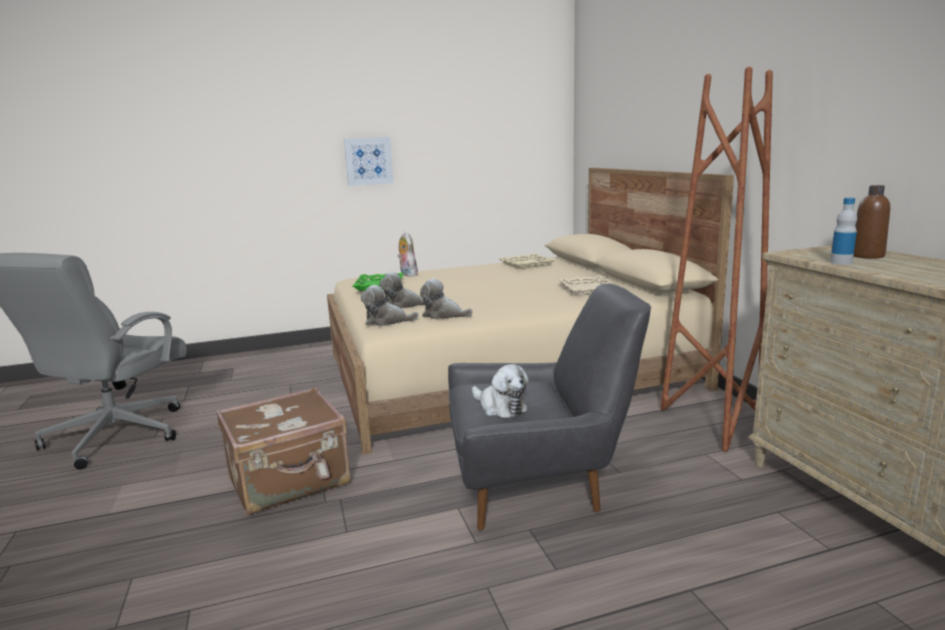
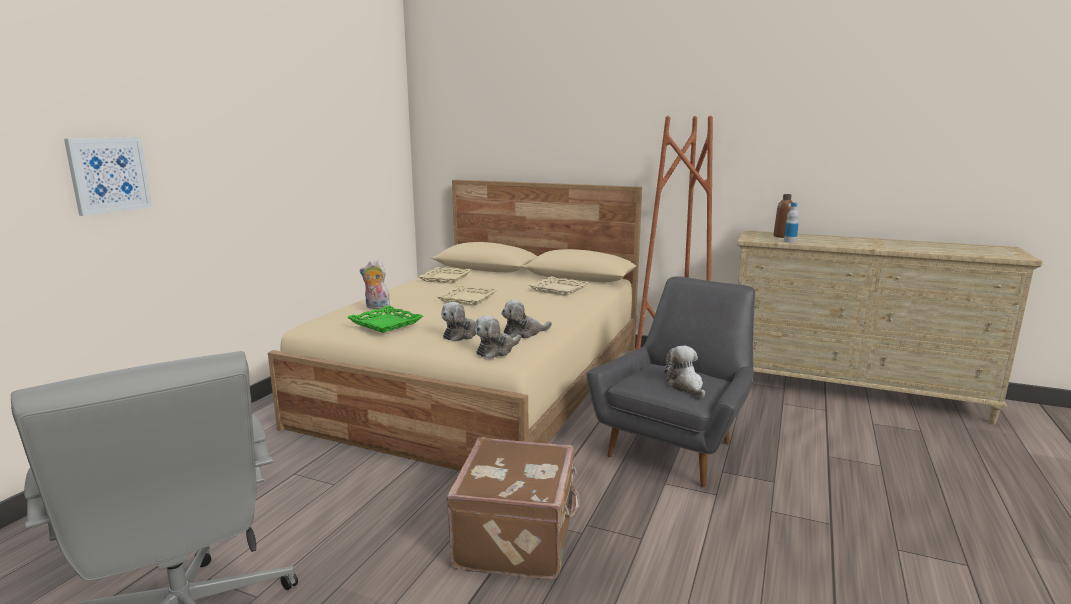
camera: 50 degrees left, 0 degrees up
(368, 161) = (252, 179): picture -> picture (109, 175)
(486, 281) = (468, 299): none -> beige tray
(500, 407) = (685, 386): plush toy -> plush toy turned 105 degrees counterclockwise

